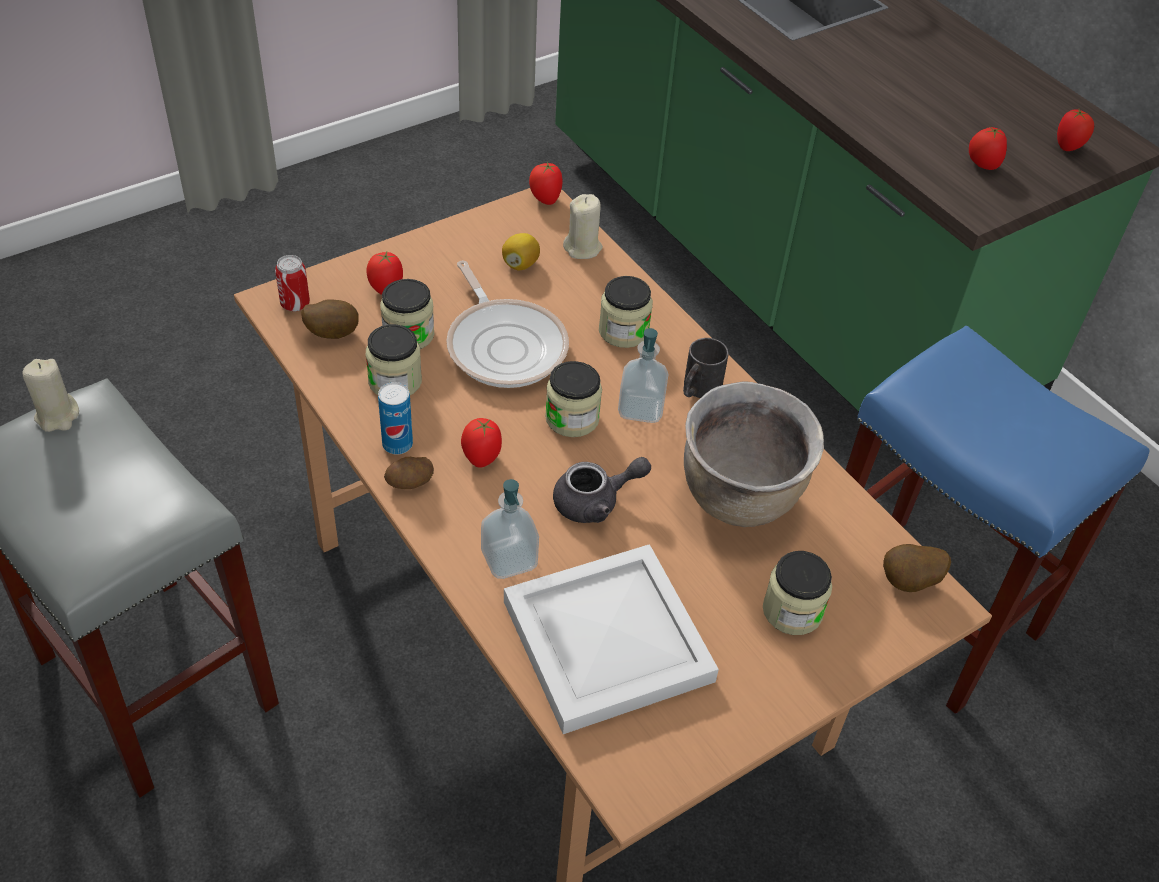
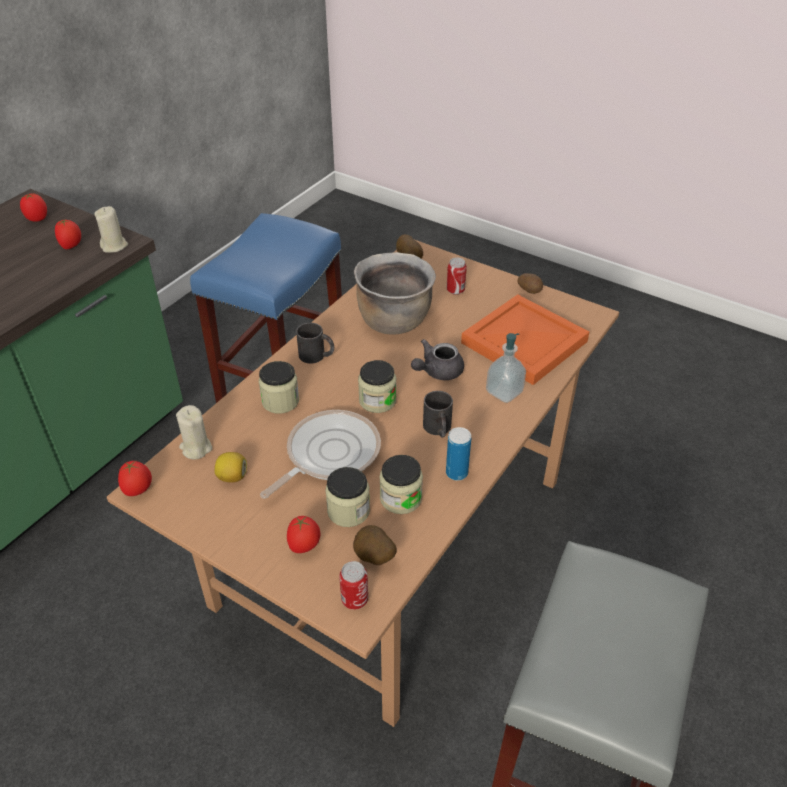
camera: 110 degrees left, 5 degrees down
(57, 416) = (581, 698): beige candle -> beige candle (114, 246)
(410, 482) = (483, 454): potato -> potato (530, 289)
(481, 457) = (438, 429): tomato -> black mug
(595, 502) = (437, 371): grey teapot -> grey teapot turned 90 degrees counterclockwise
(606, 644) = (526, 342): white tray -> orange tray
(641, 408) = (349, 374): soap dispenser -> none
(792, 611) = (455, 290): jar -> can

